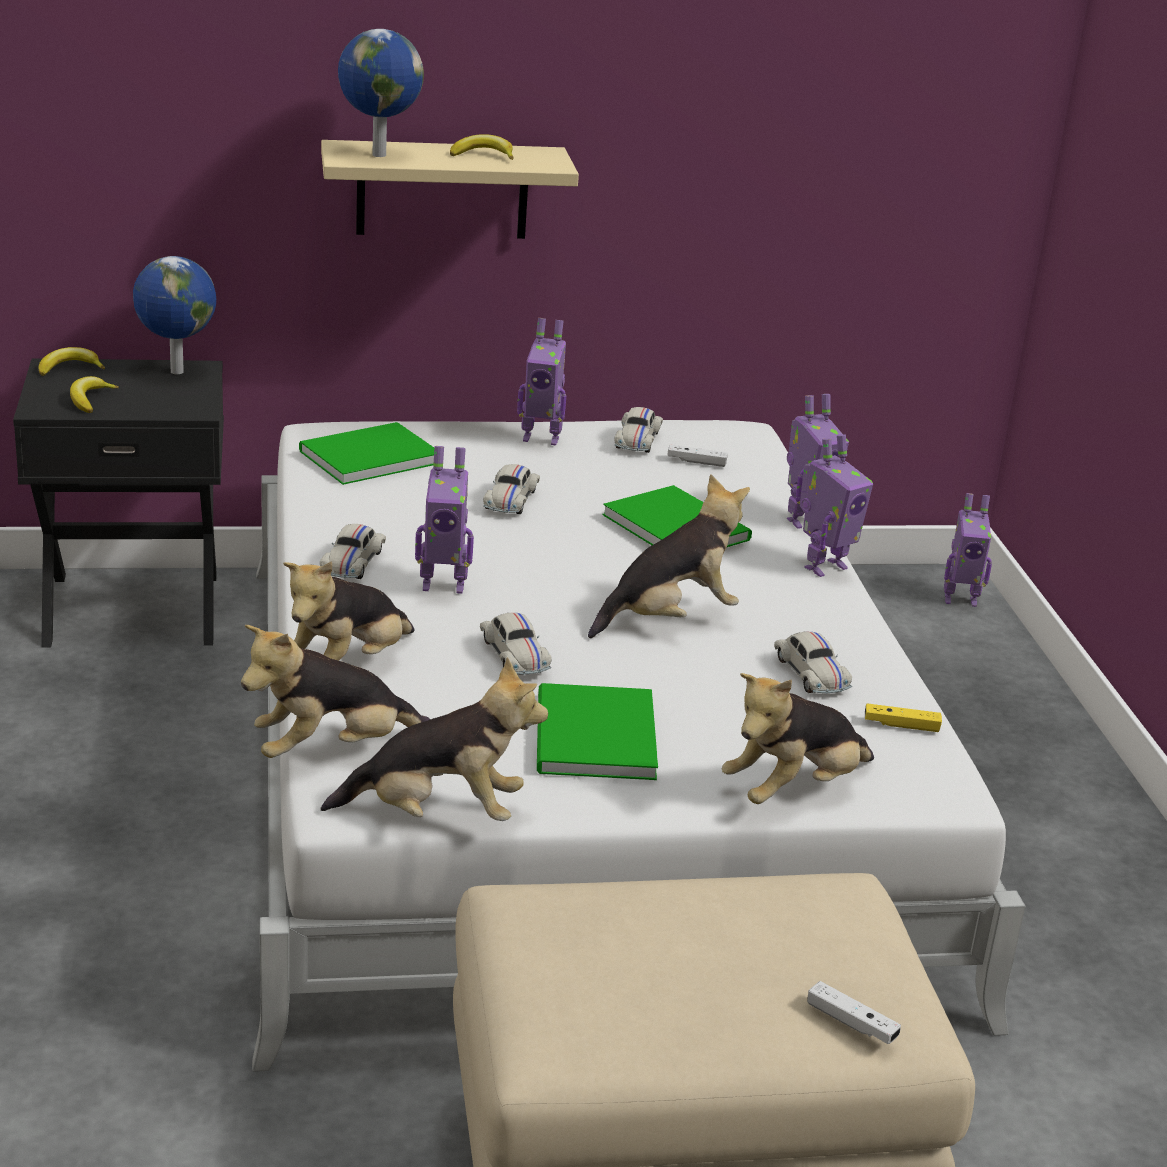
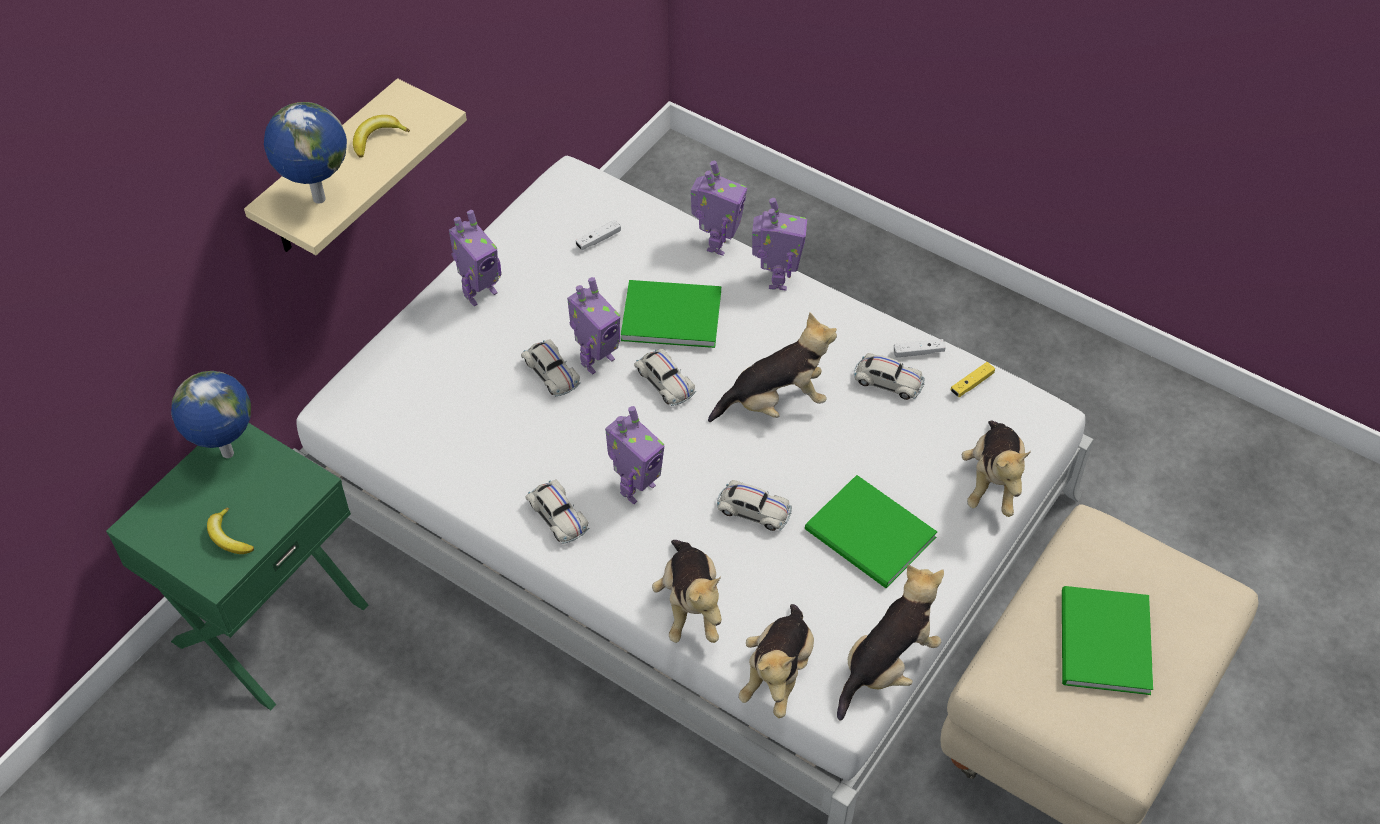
camera: 45 degrees left, 25 degrees up
(70, 369) = (154, 517): banana -> none
(133, 607) = (268, 621): black nightstand -> green nightstand
(365, 457) = (407, 408): green book -> green book (1102, 645)
(637, 440) = (537, 246): white toy car -> white toy car (665, 382)
(670, 618) = (776, 402): plush toy -> plush toy turned 60 degrees clockwise
(851, 1023) = (1202, 614): white game controller -> white game controller (918, 352)
(960, 599) = (699, 173): toy robot -> toy robot (596, 360)

